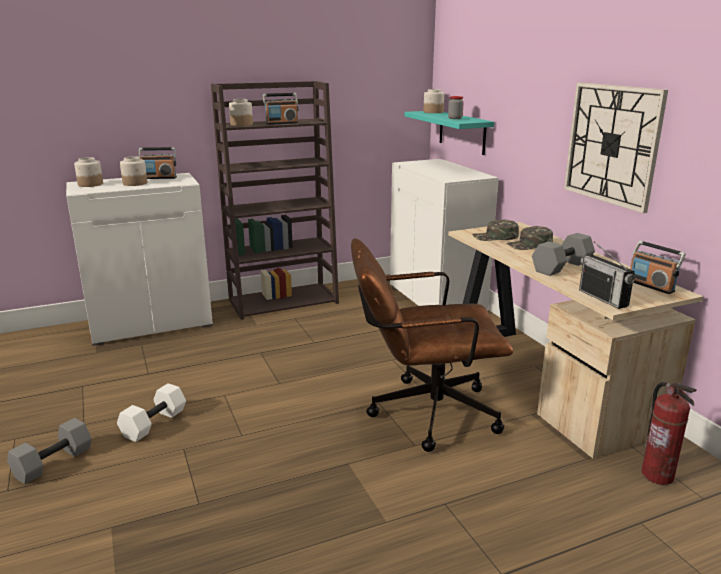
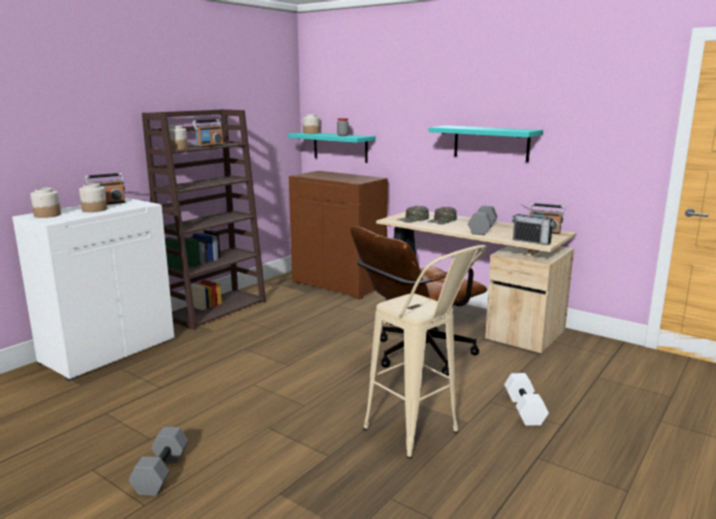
camera: 30 degrees left, 5 degrees down
(154, 423) = (217, 419): white dumbbell -> white dumbbell (523, 409)
(311, 519) = (421, 437): none -> beige stool
(437, 299) = (339, 284): white cabinet -> brown cabinet
(612, 144) = (491, 143): wall clock -> turquoise shelf
(658, 475) = (581, 351): fire extinguisher -> none

